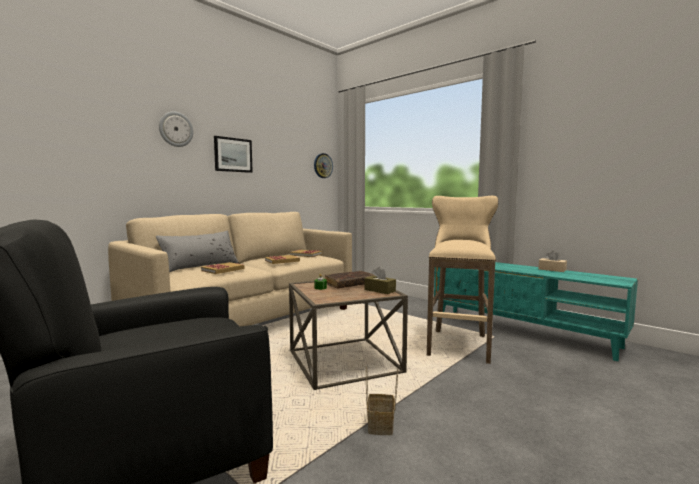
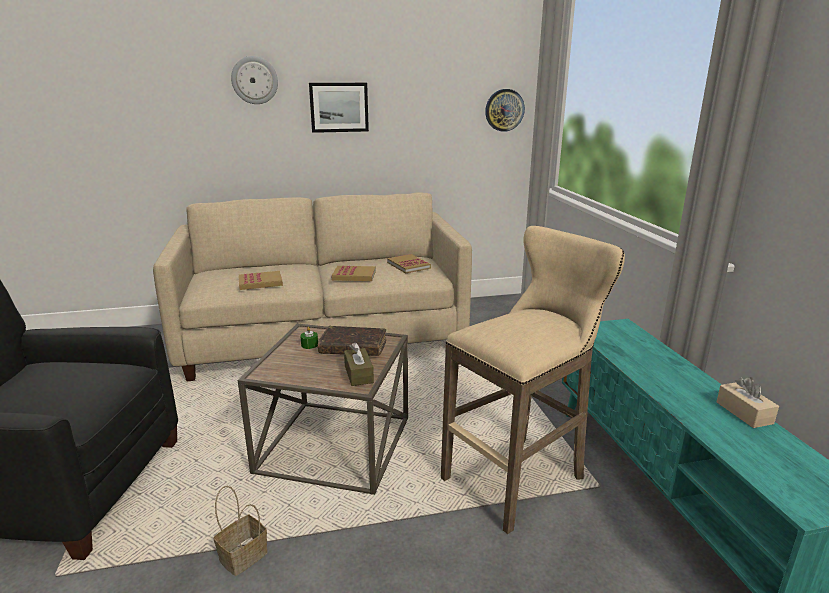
camera: 35 degrees right, 15 degrees up
(200, 266) = (258, 268): grey pillow -> none

